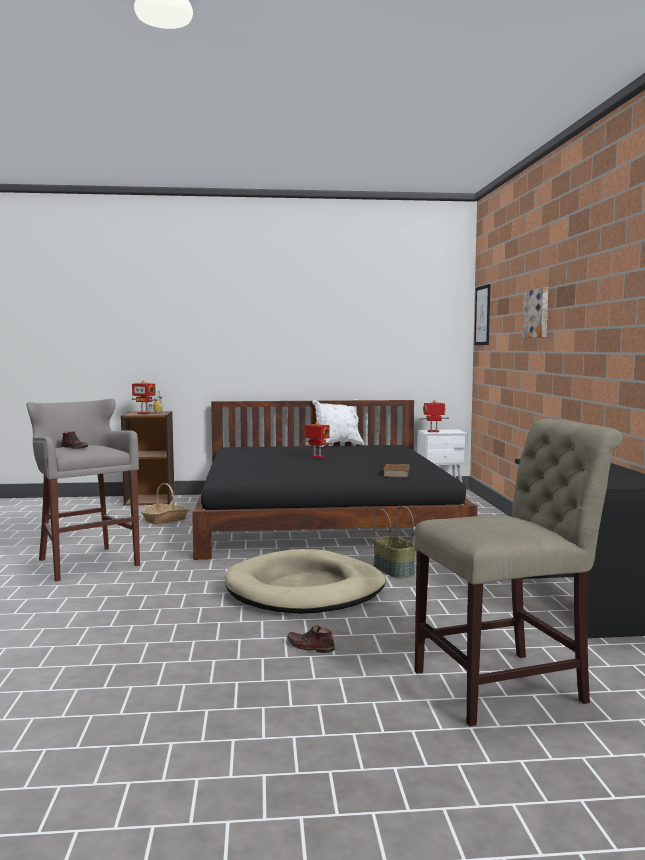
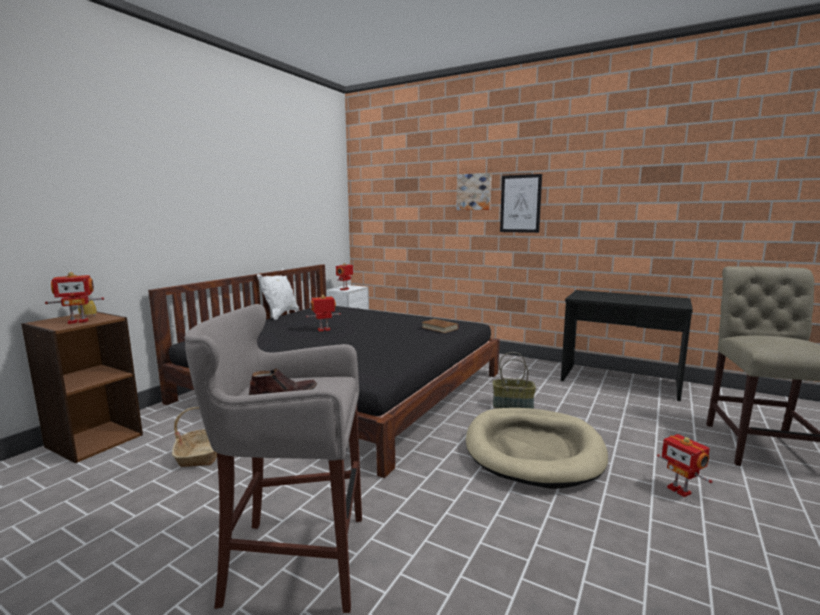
camera: 55 degrees left, 5 degrees up
(309, 647) = (680, 490): brown shoe -> toy robot
(482, 315) = (369, 191): picture -> picture (520, 203)

